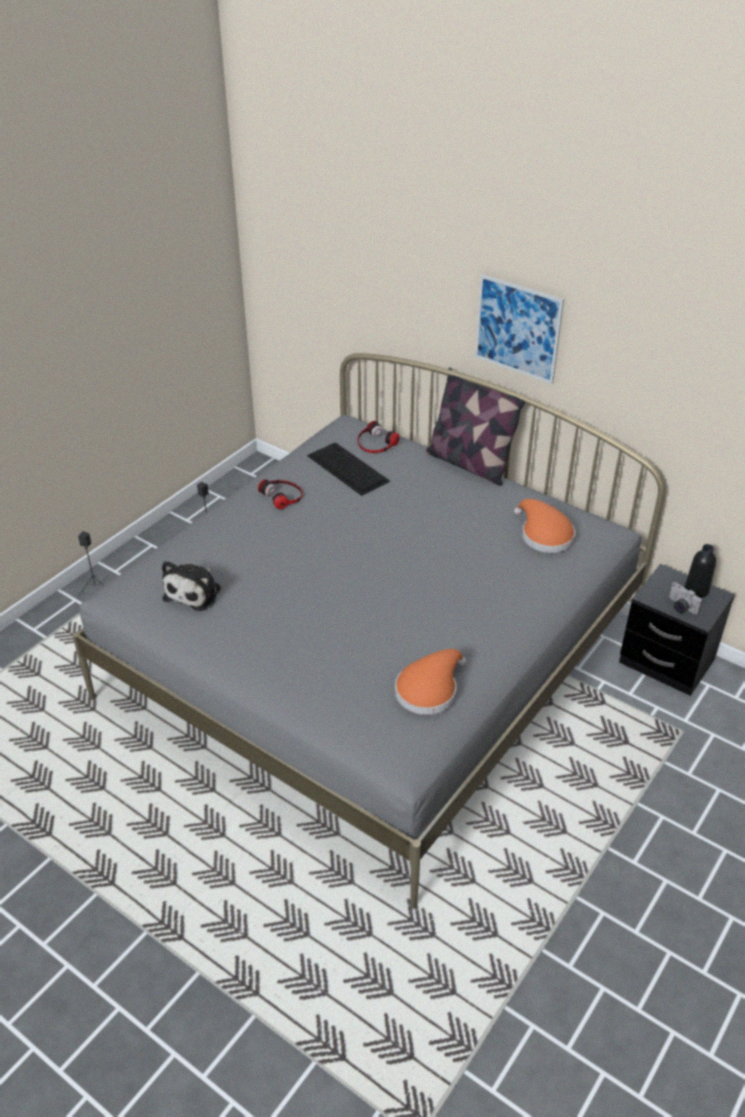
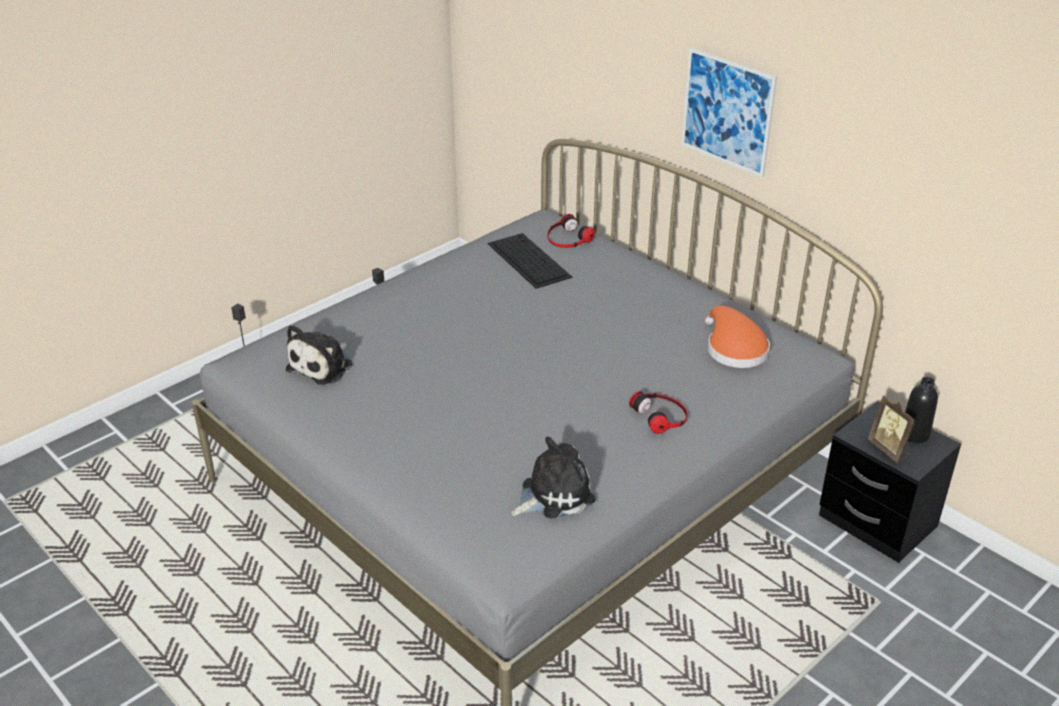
camera: 10 degrees right, 5 degrees down
(283, 496) = (449, 280): headphones -> headphones (661, 415)
(429, 689) = (553, 494): orange hat -> plush toy
(469, 464) = (668, 268): pillow -> none
(680, 607) = (889, 450): camera -> picture frame

